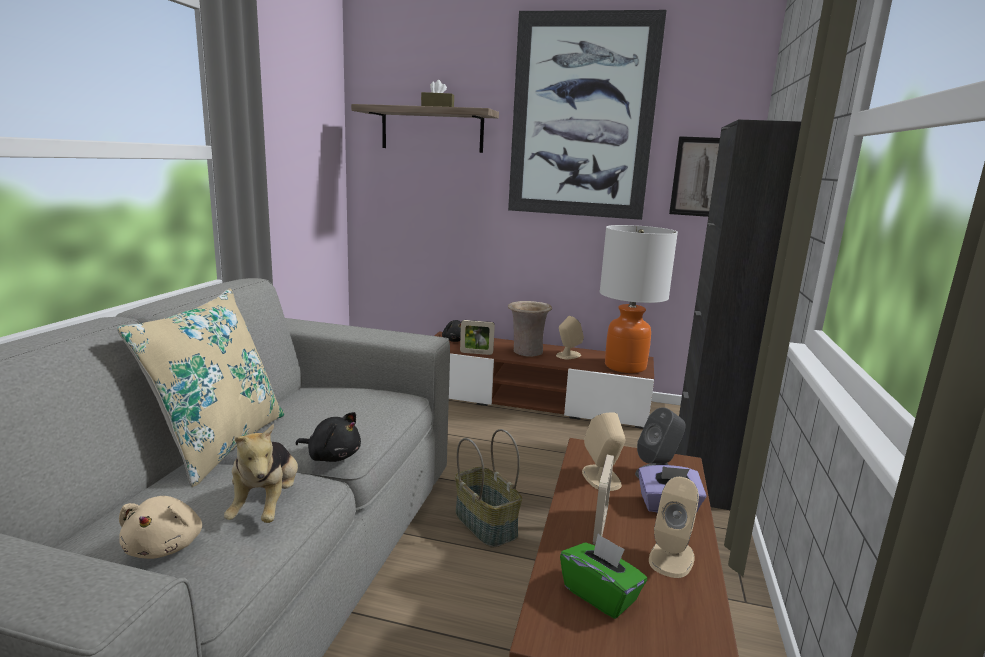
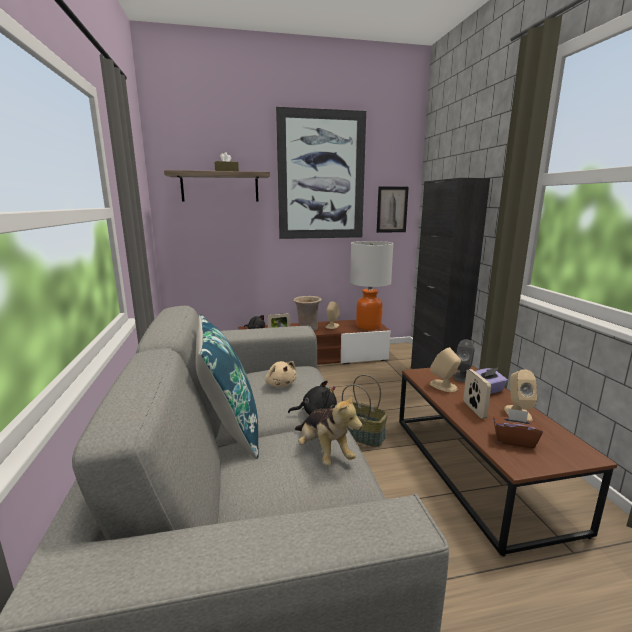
camera: 25 degrees left, 0 degrees up
(166, 546) = (304, 496): beige plush toy -> beige plush toy (280, 384)
(219, 444) = (229, 428): beige pillow -> blue pillow
(600, 594) = (514, 440): green tissue box -> brown tissue box

